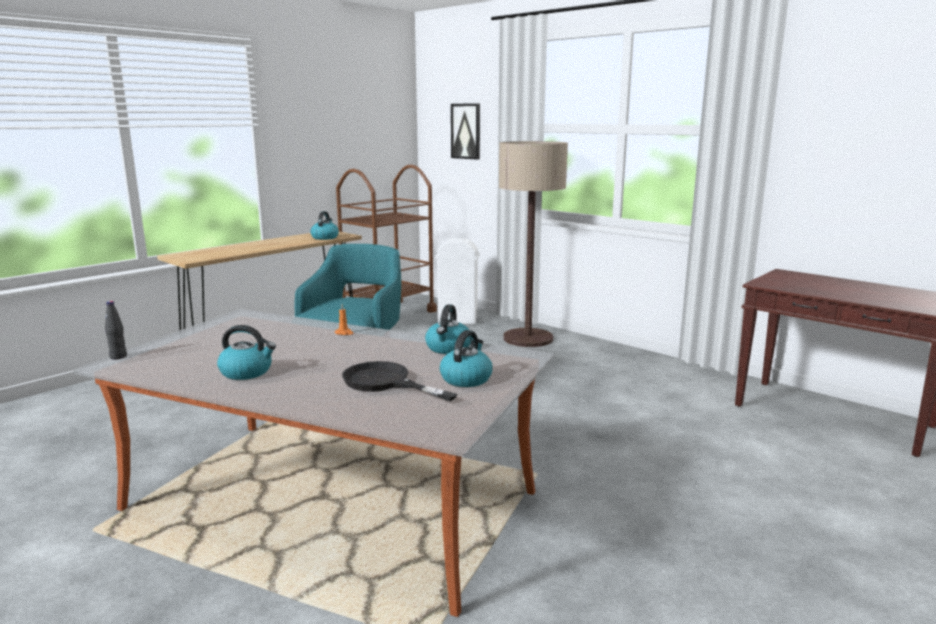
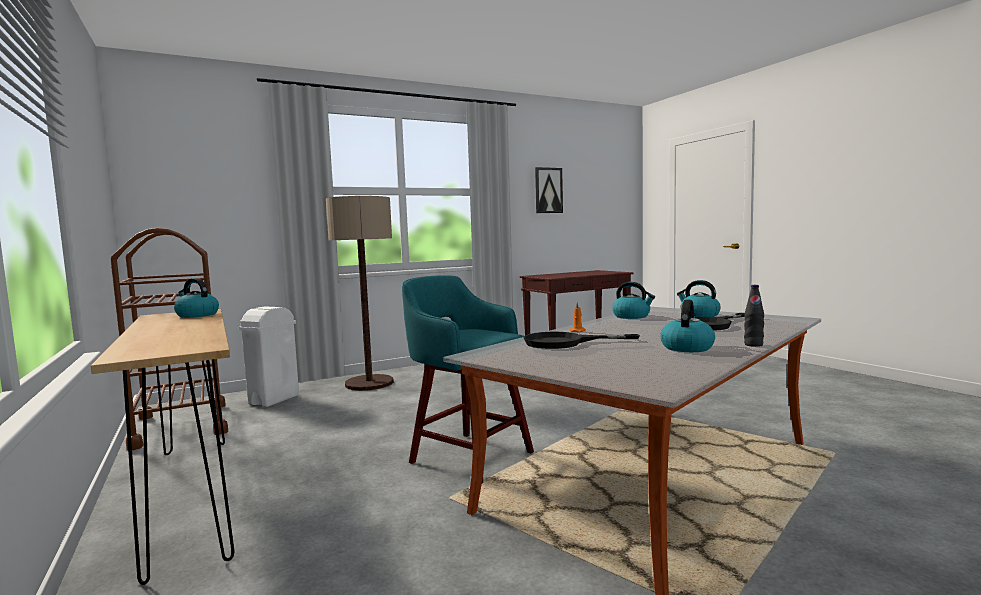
camera: 70 degrees left, 10 degrees down
(118, 356) = (627, 386): black bottle -> black bottle (753, 345)
(283, 333) = (564, 342): none -> black frying pan
(466, 131) = (212, 194): picture -> picture (548, 190)

